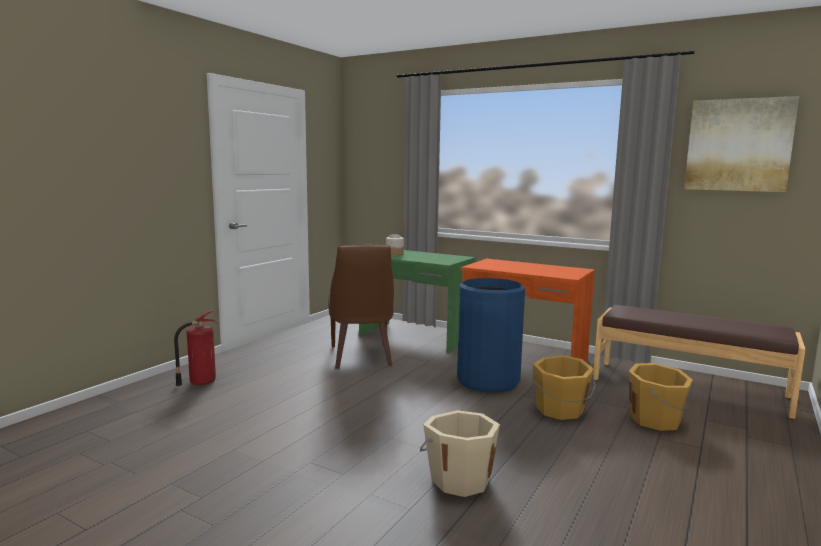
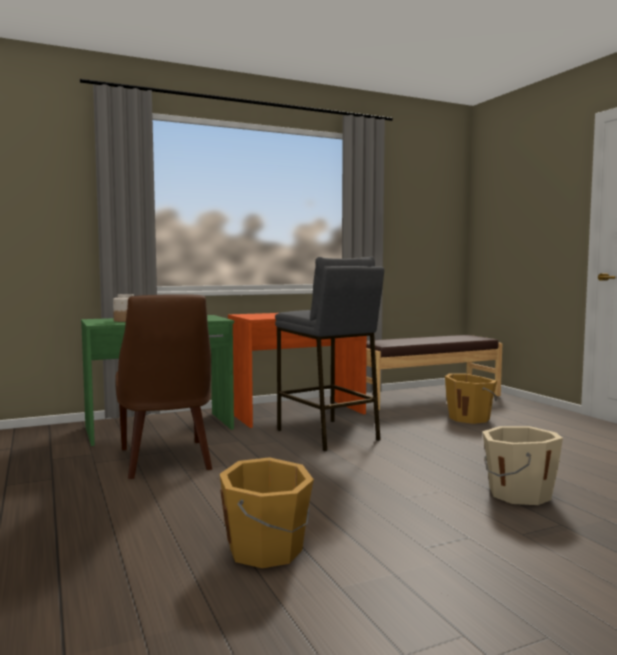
camera: 55 degrees left, 5 degrees down
(200, 382) = (43, 571): fire extinguisher -> none
(361, 357) = (166, 460): brown chair -> brown chair turned 45 degrees clockwise
(488, 381) = (328, 435): blue trash can -> grey stool
(560, 410) = (422, 433): orange bucket -> orange bucket (267, 550)
(738, 145) = (416, 199): picture -> none

